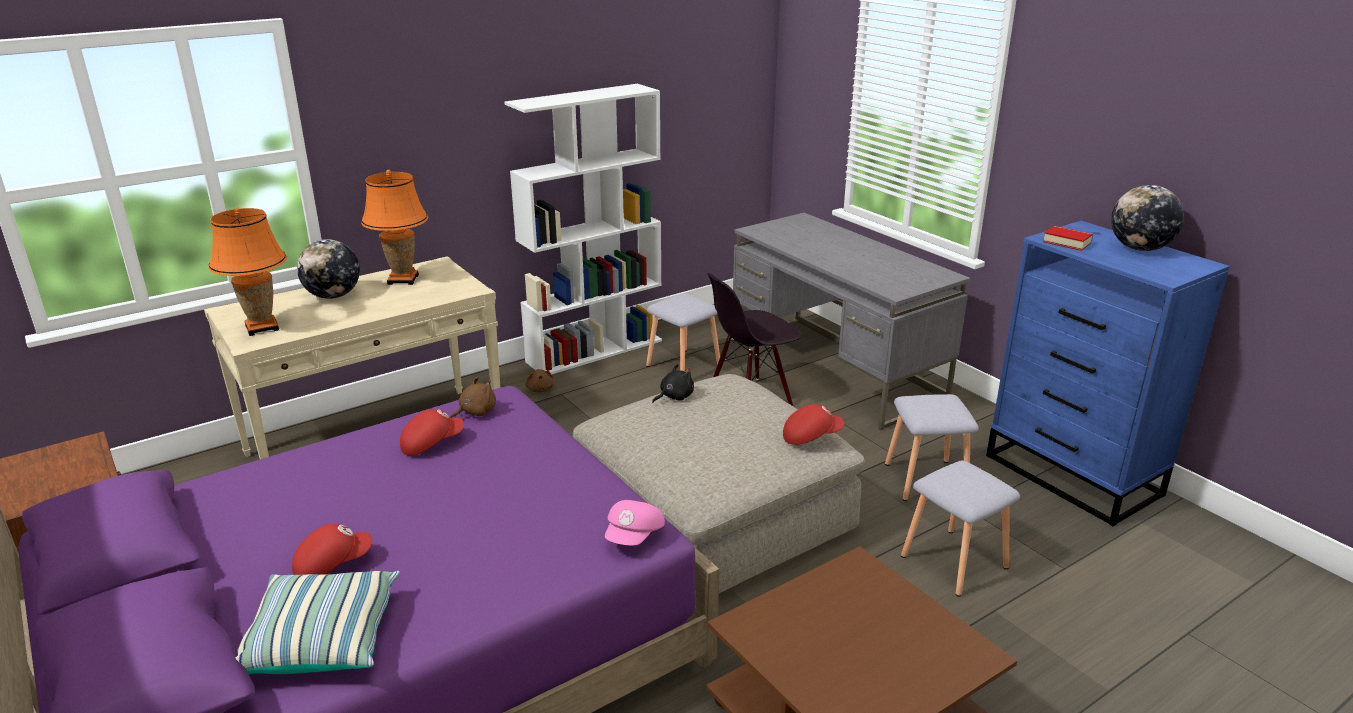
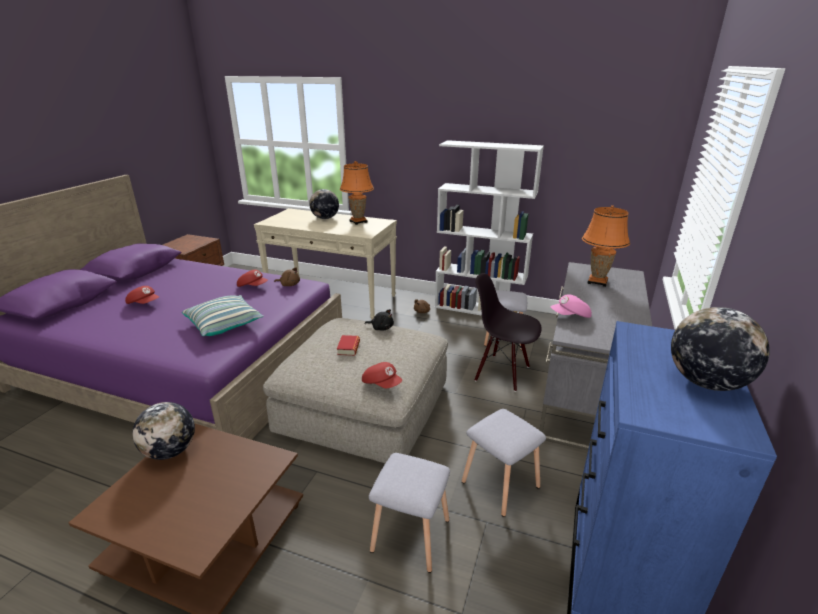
camera: 55 degrees right, 0 degrees up
(262, 327) = (282, 219): orange table lamp -> orange table lamp (597, 281)
(321, 639) = (91, 321): pillow -> pillow (224, 324)
(635, 536) = (202, 358): pink cap -> pink cap (570, 316)
(770, 648) = (170, 451): none -> globe
(1066, 242) = (642, 341): book -> book (348, 348)

